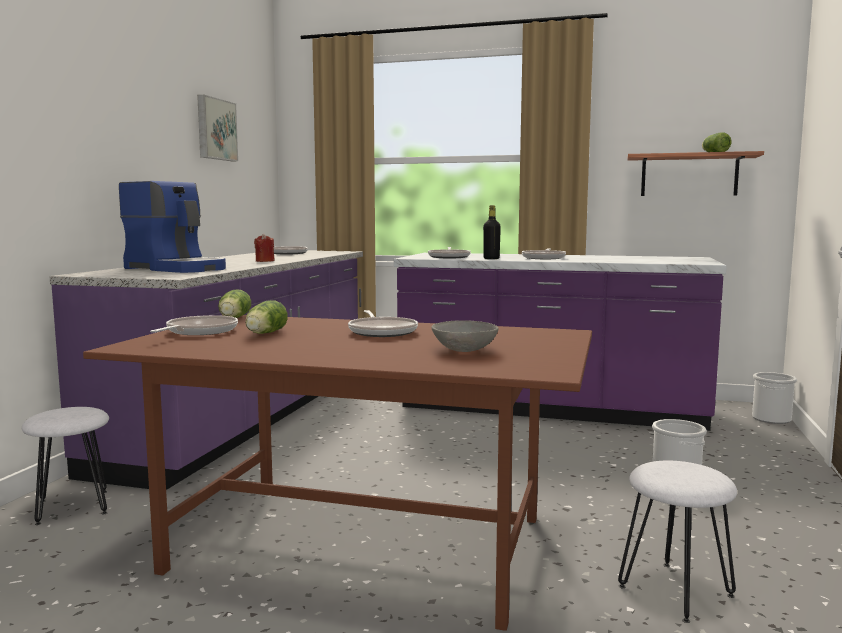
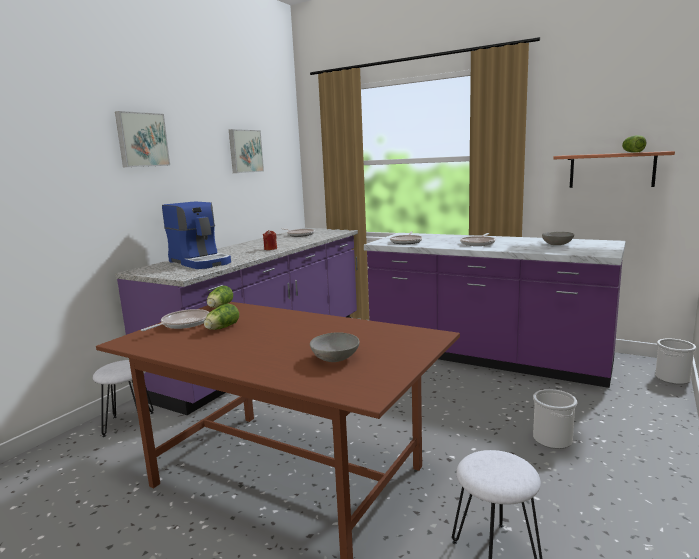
camera: 15 degrees right, 5 degrees up
(92, 85) = (141, 140): none -> picture
(382, 332) = (300, 329): frying pan -> none
(491, 259) = (435, 245): black bottle -> none
(640, 258) = (557, 245): none -> grey bowl

